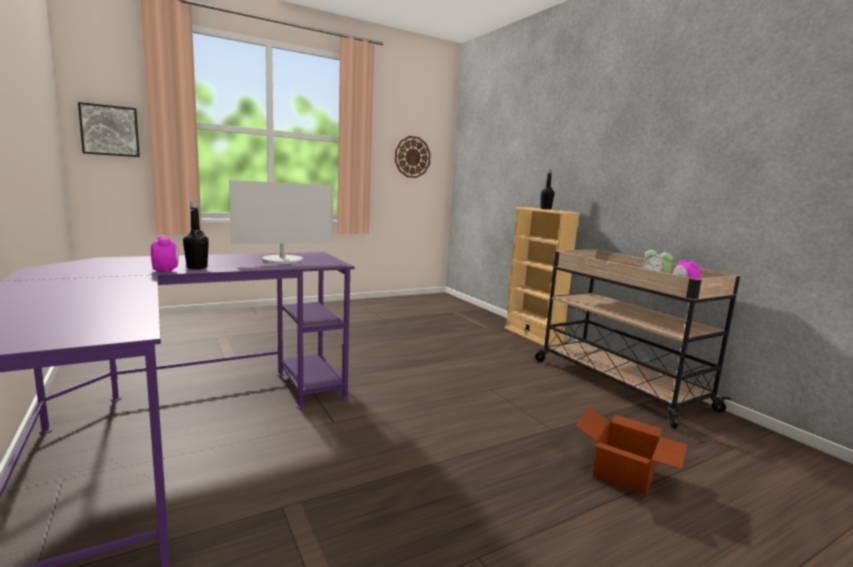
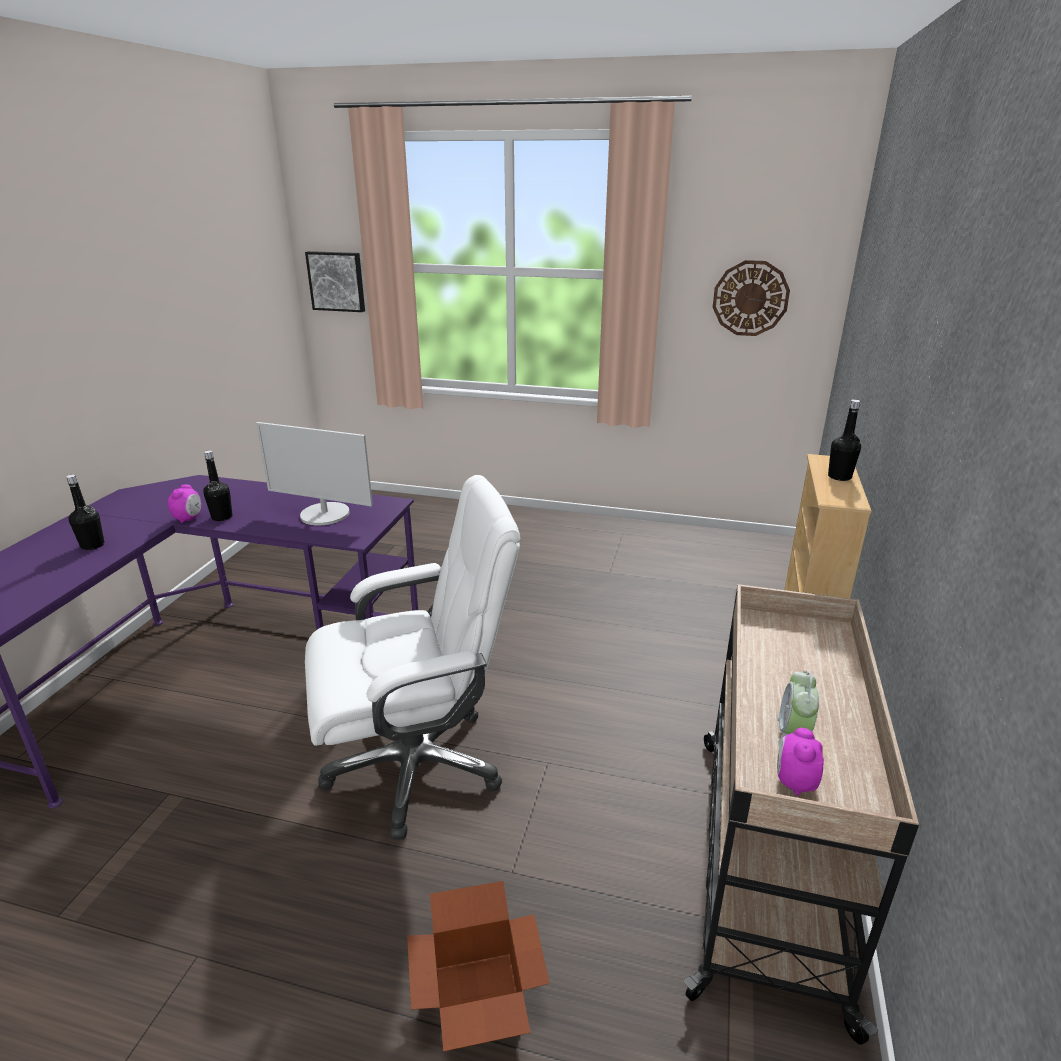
camera: 45 degrees right, 15 degrees up
(99, 289) = (92, 545): none -> black bottle
(431, 416) = (417, 765): none -> white office chair

